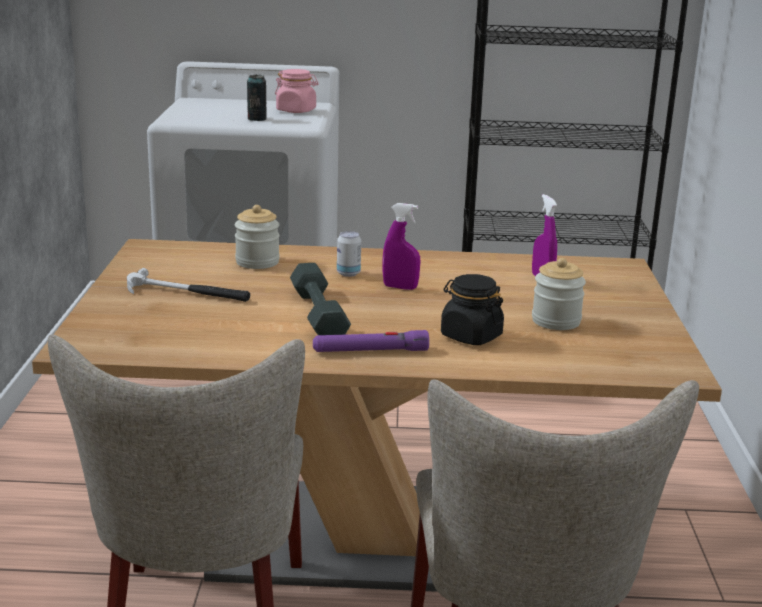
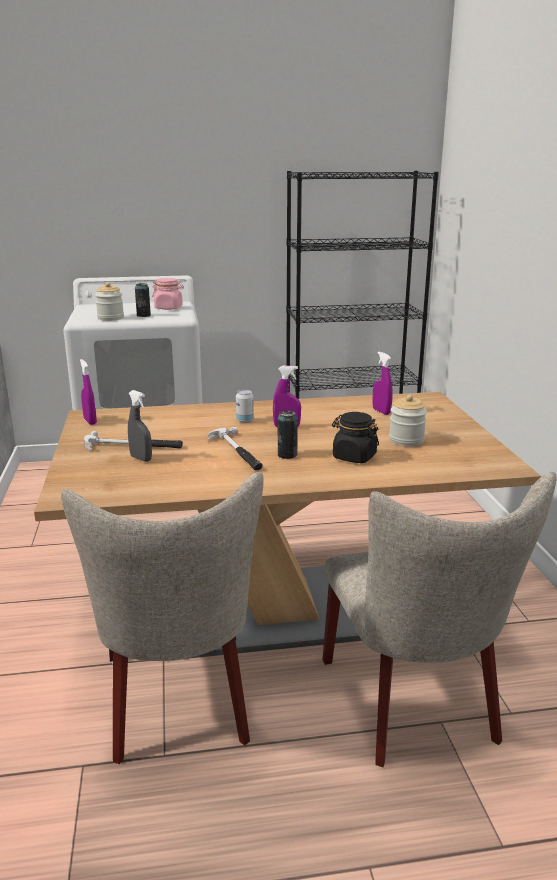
camera: 10 degrees left, 0 degrees up
(148, 255) = (90, 421): none -> purple spray bottle
(190, 310) = (141, 458): none -> grey spray bottle
(257, 262) = (175, 418): jar -> jar (110, 318)
(318, 313) = (237, 452): grey dumbbell -> hammer
(370, 351) = (289, 475): purple flashlight -> none
(382, 324) = (287, 455): none -> can

